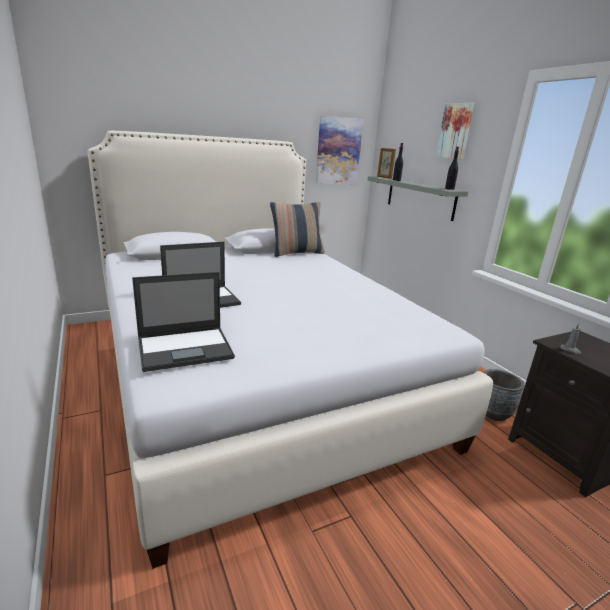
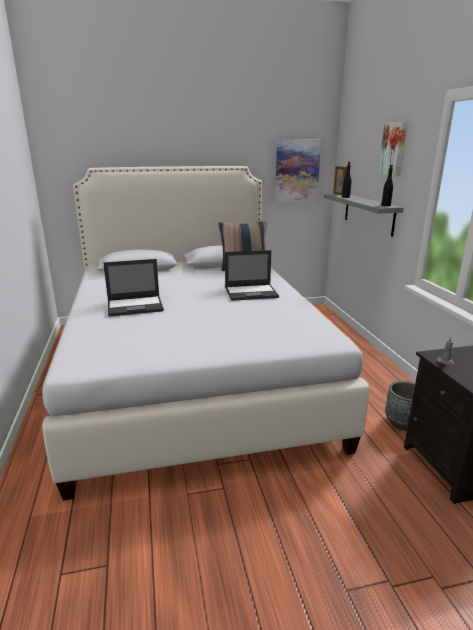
camera: 15 degrees right, 0 degrees up
(186, 348) = (100, 341): laptop -> laptop (251, 292)

